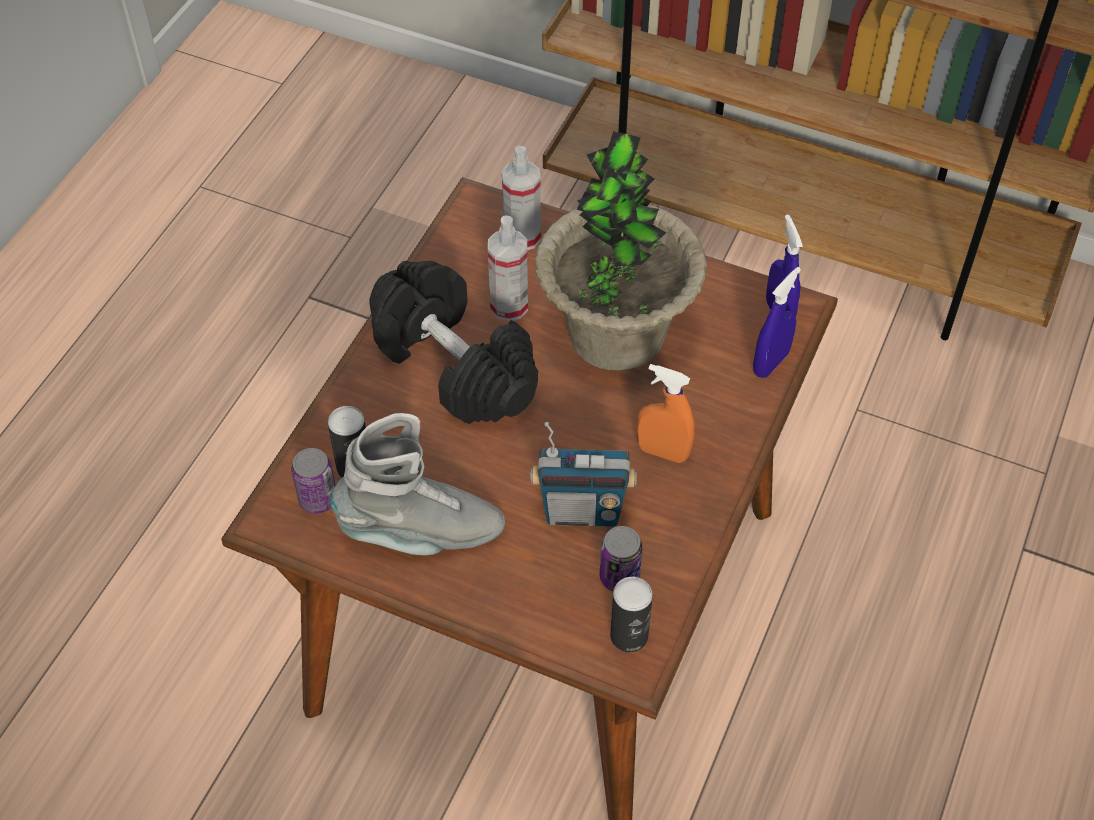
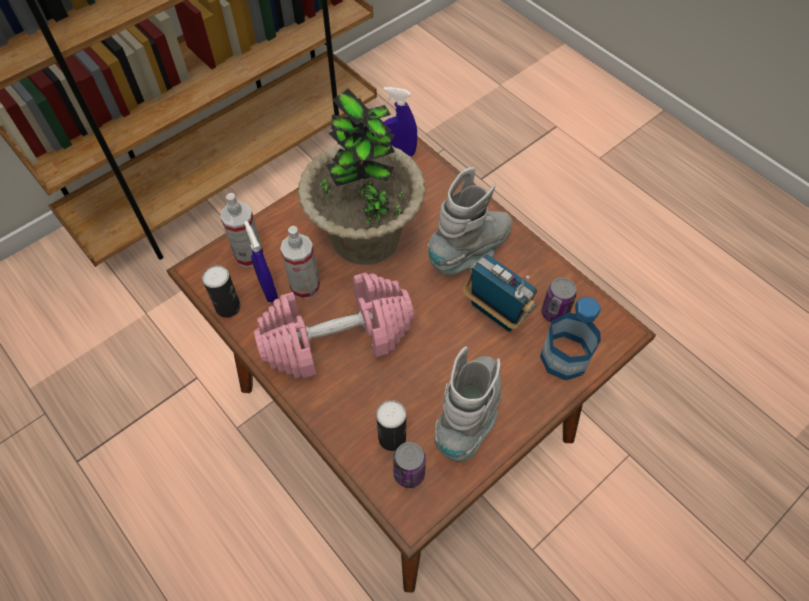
camera: 65 degrees left, 5 degrees up
(456, 365) = (337, 338): black dumbbell -> pink dumbbell
(554, 609) = (564, 358): none -> bottle
(582, 511) = (496, 312): radio -> radio turned 75 degrees counterclockwise
(629, 636) = (599, 325): can -> can (228, 307)
(663, 452) = (471, 251): orange spray bottle -> grey boot
(770, 363) = (433, 172): blue spray bottle -> blue spray bottle (268, 289)

